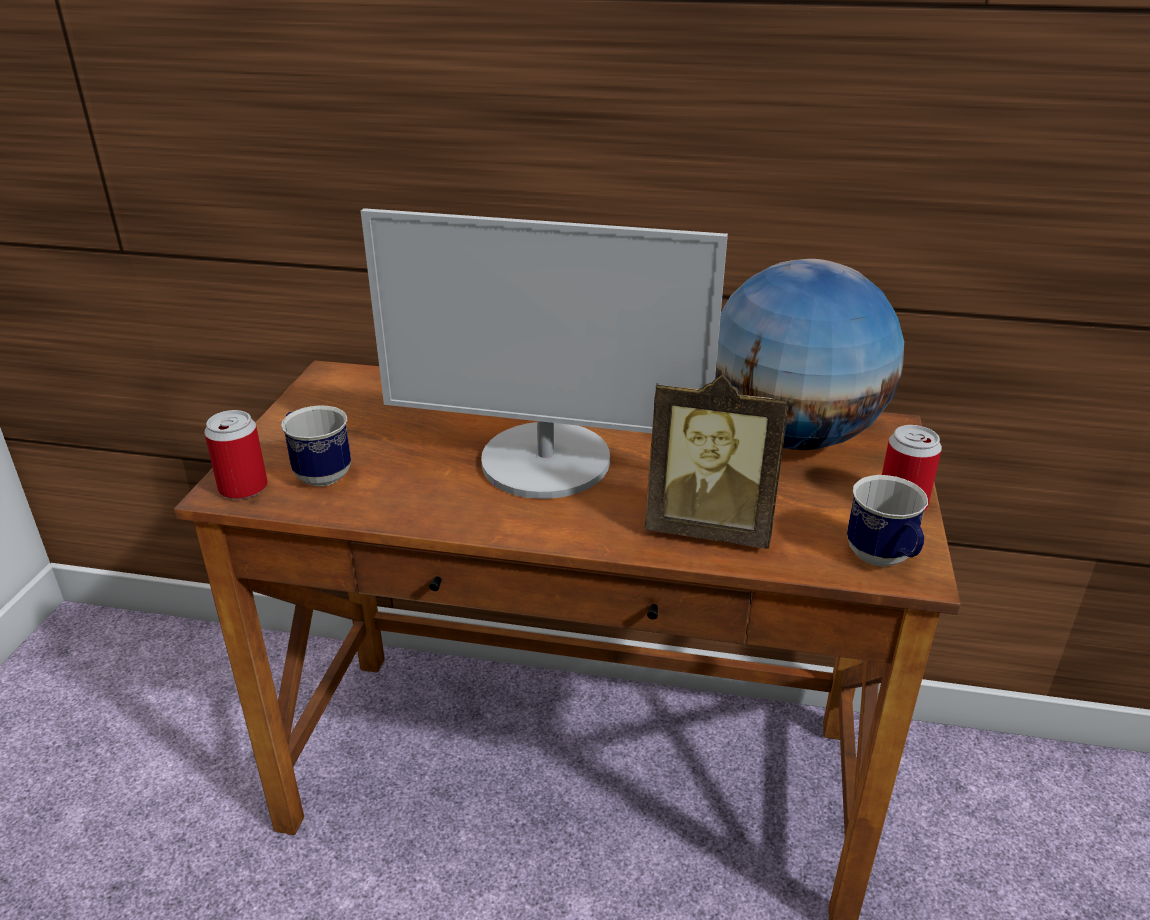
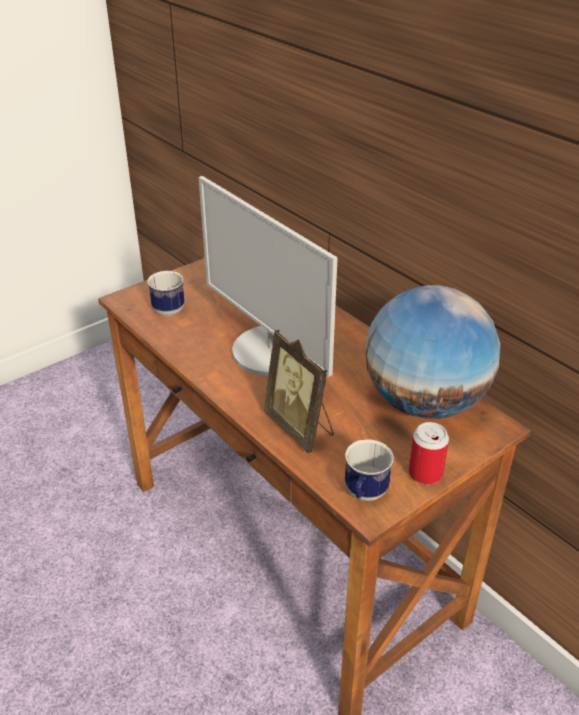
camera: 40 degrees right, 5 degrees up
(243, 488) = (132, 300): can -> none

